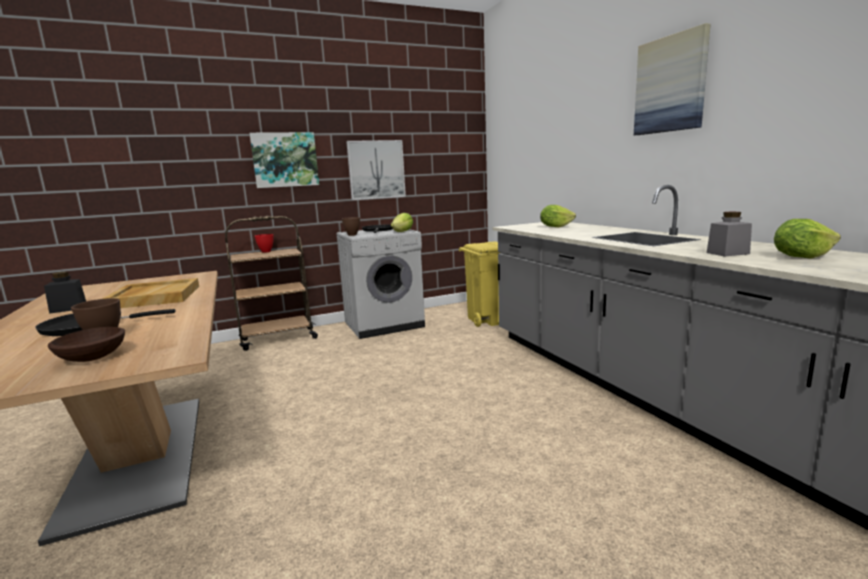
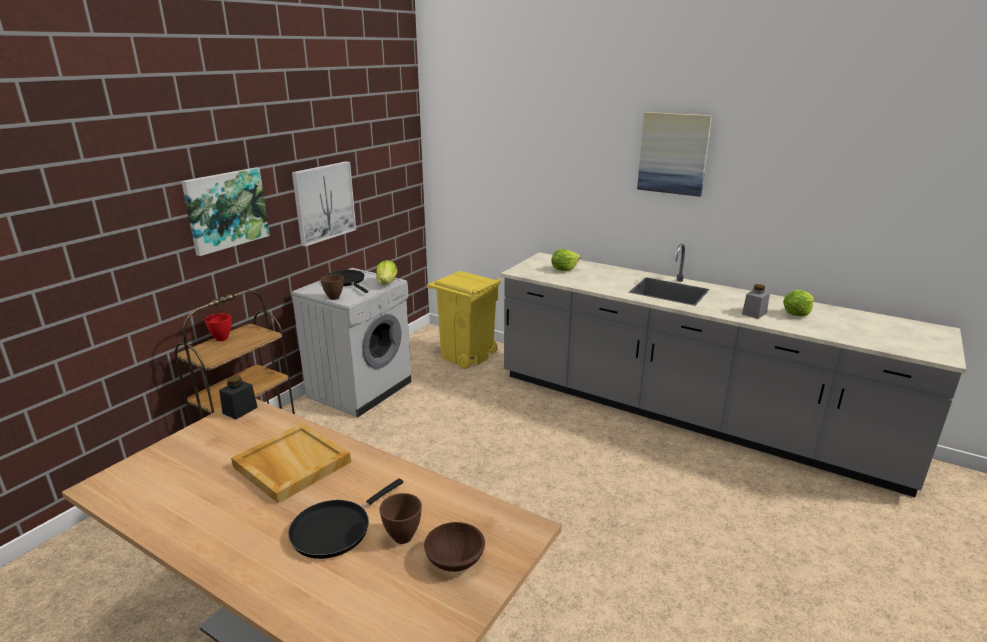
camera: 35 degrees left, 10 degrees up
(68, 308) = (221, 515): black jar -> black jar (240, 410)

